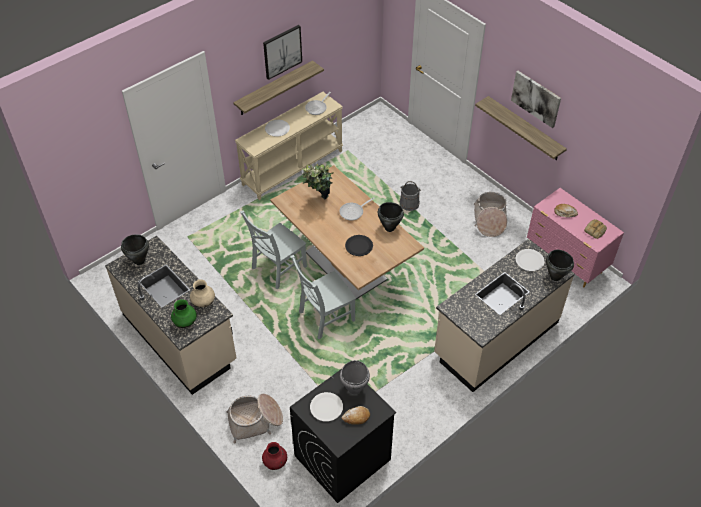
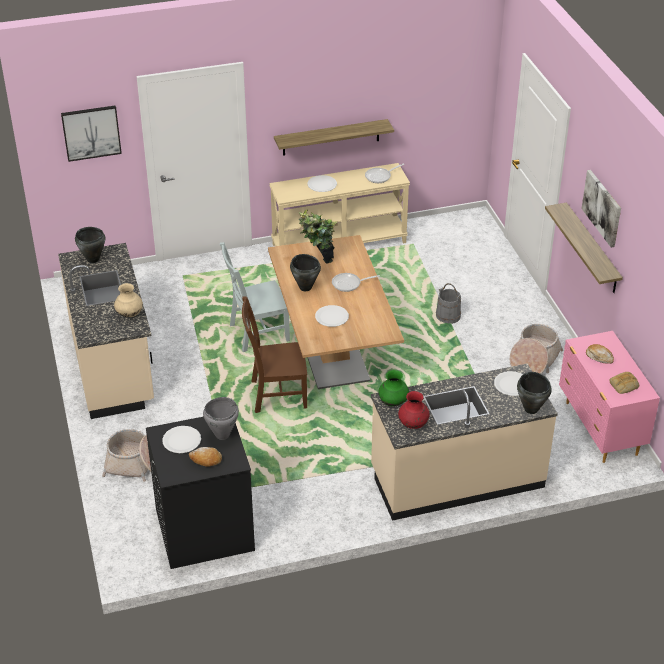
camera: 25 degrees right, 10 degrees down
(185, 322) = (99, 325): green vase -> green vase (393, 402)
(275, 462) = (132, 509): red vase -> red vase (413, 424)
(282, 51) = (346, 94): picture -> picture (91, 132)
(324, 317) = (275, 394): grey chair -> brown chair
(359, 246) = (331, 317): black plate -> white plate
(389, 228) = (378, 310): black cooking pot -> black cooking pot (305, 287)

